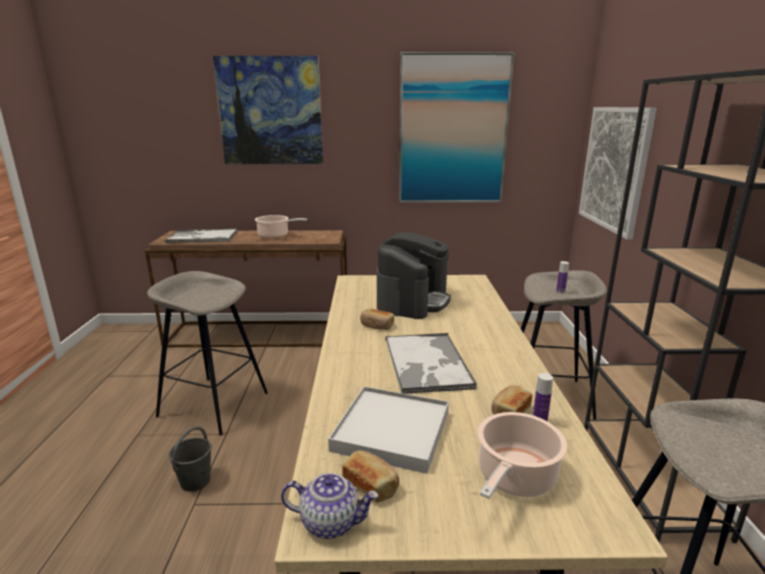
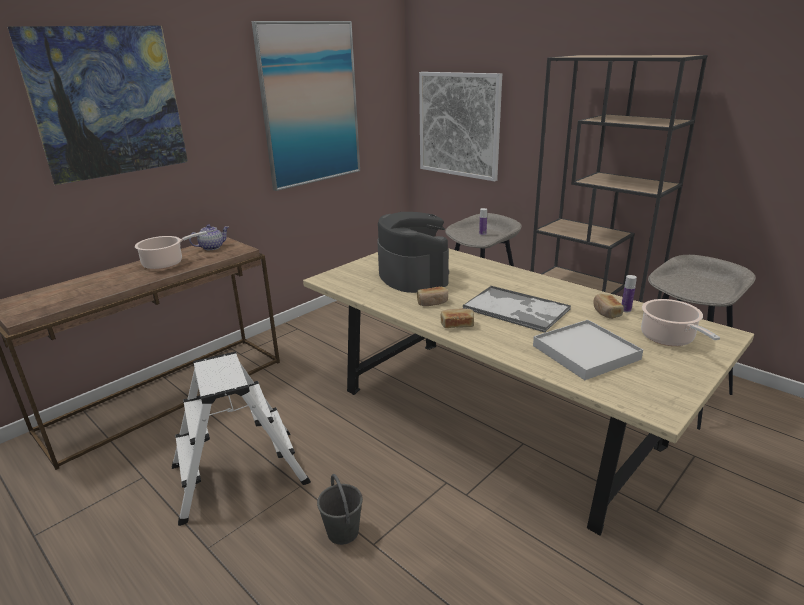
camera: 45 degrees left, 5 degrees up
(202, 237) = (68, 294): tray -> none
(214, 404) = (239, 474): grey stool -> white step ladder
(331, 522) = (658, 404): teapot -> teapot (212, 247)
(371, 485) = (635, 379): bread -> bread (457, 325)

